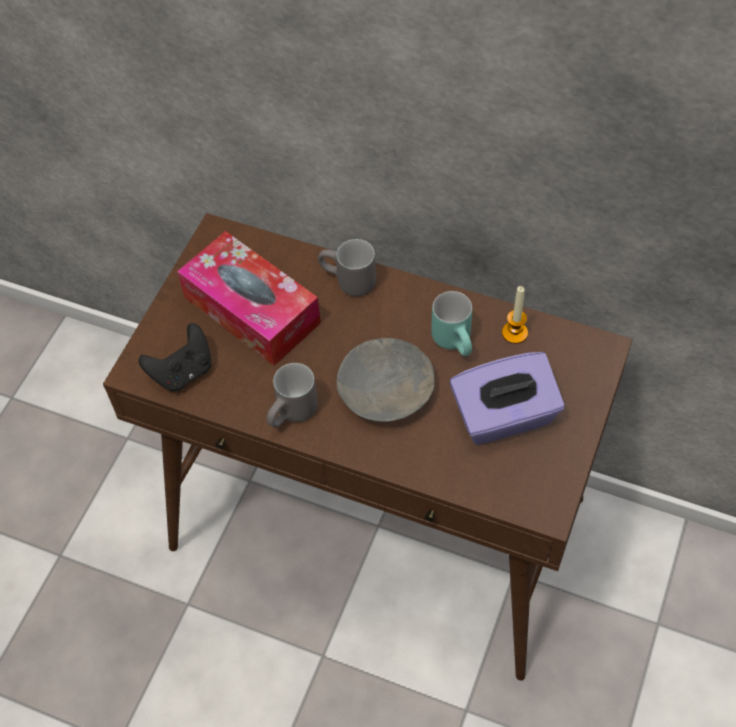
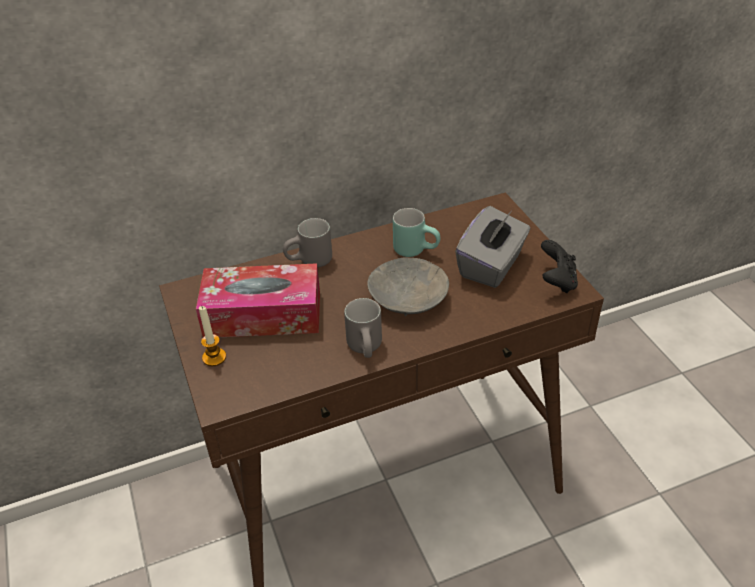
camera: 45 degrees left, 15 degrees down
(183, 372) = (257, 378): black game controller -> black game controller (557, 281)
(504, 417) = (491, 265): purple tissue box -> grey tissue box
(514, 333) = (442, 226): candle -> candle (214, 357)

